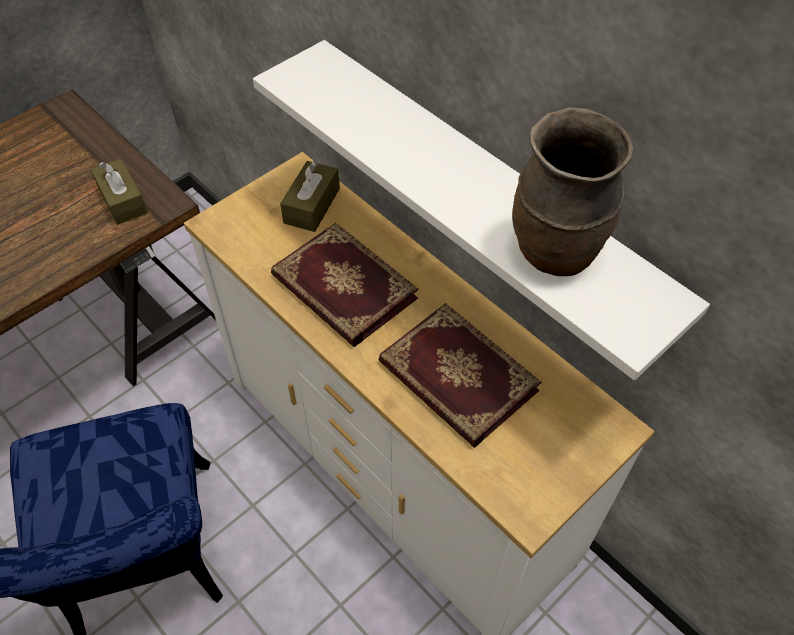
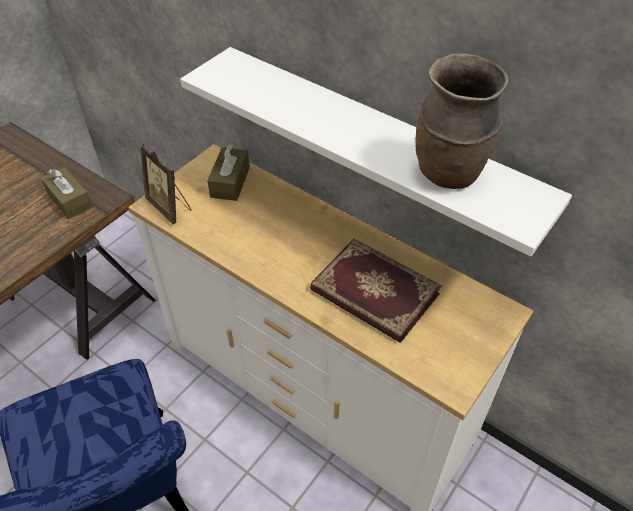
camera: 10 degrees left, 5 degrees down
(233, 230) = (170, 207): none -> picture frame
(342, 288) = (268, 239): book -> none

